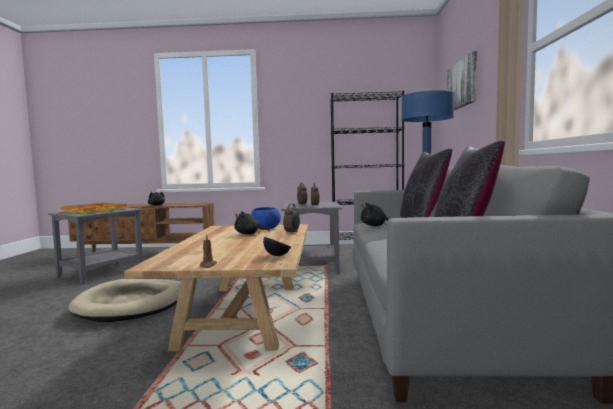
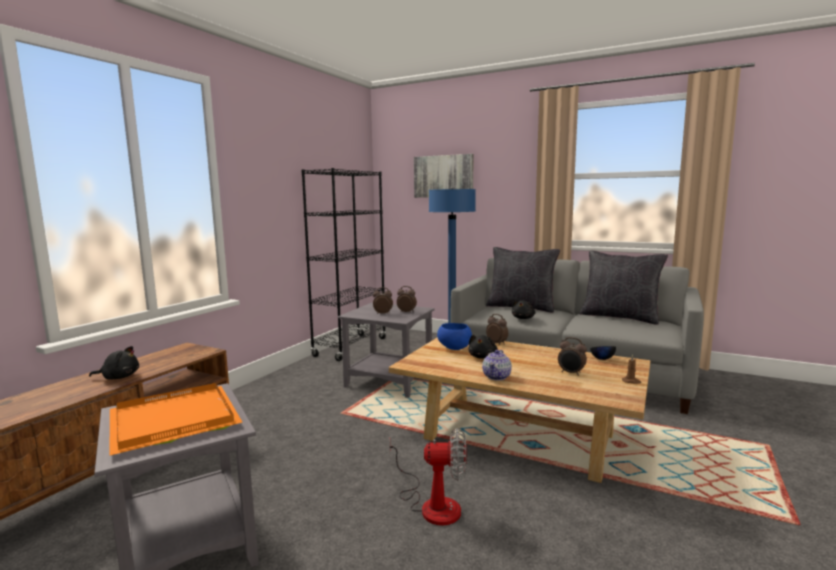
camera: 65 degrees left, 5 degrees up
(133, 304) = (432, 504): beige dog bed -> fan
(201, 239) = (497, 376): none -> teapot
(222, 251) = (571, 373): none -> alarm clock

